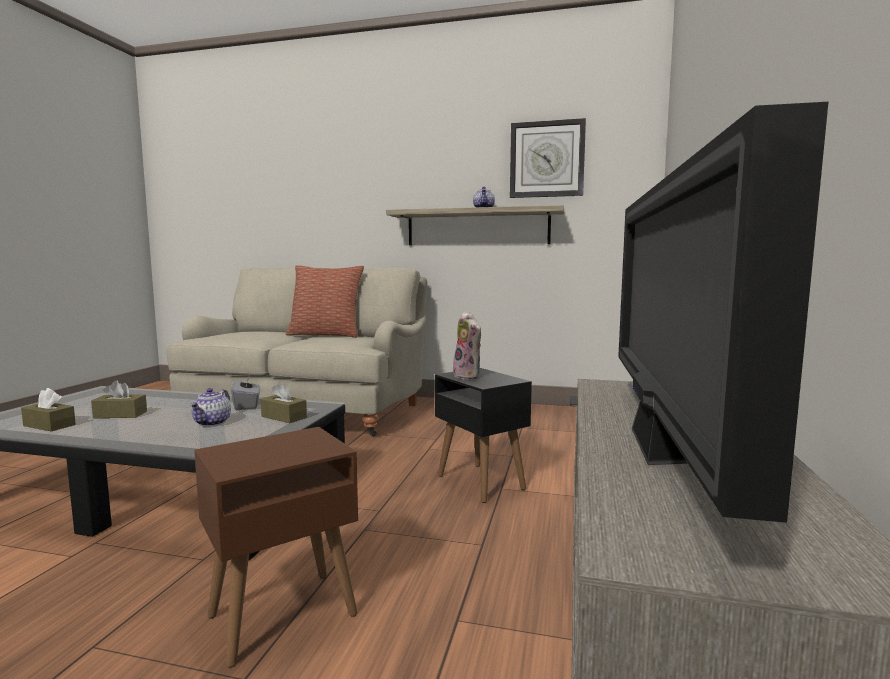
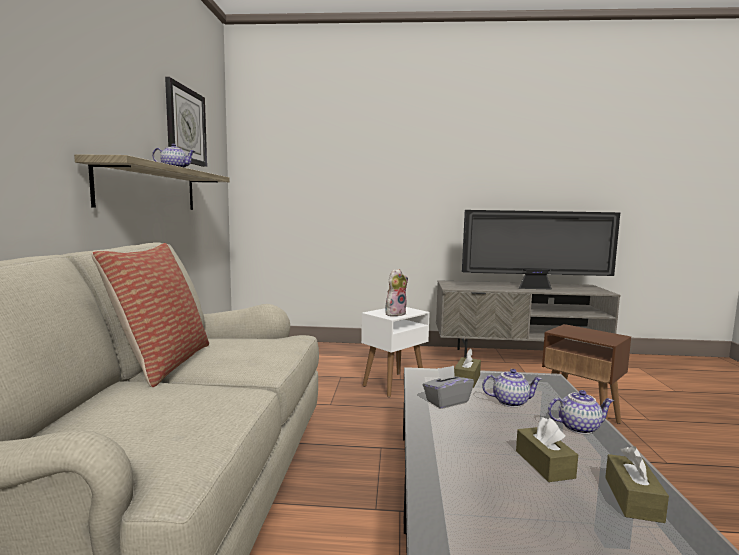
camera: 100 degrees left, 0 degrees up
(132, 434) = (578, 427): none -> teapot
(479, 482) = (393, 384): black side table -> white side table

